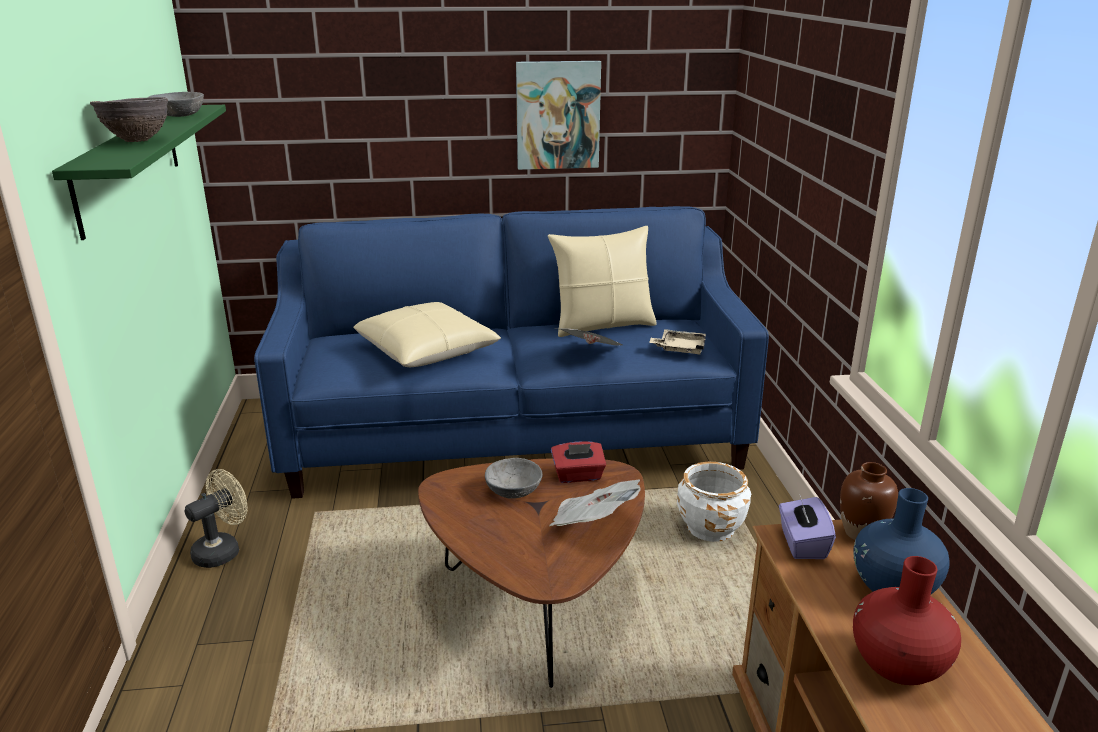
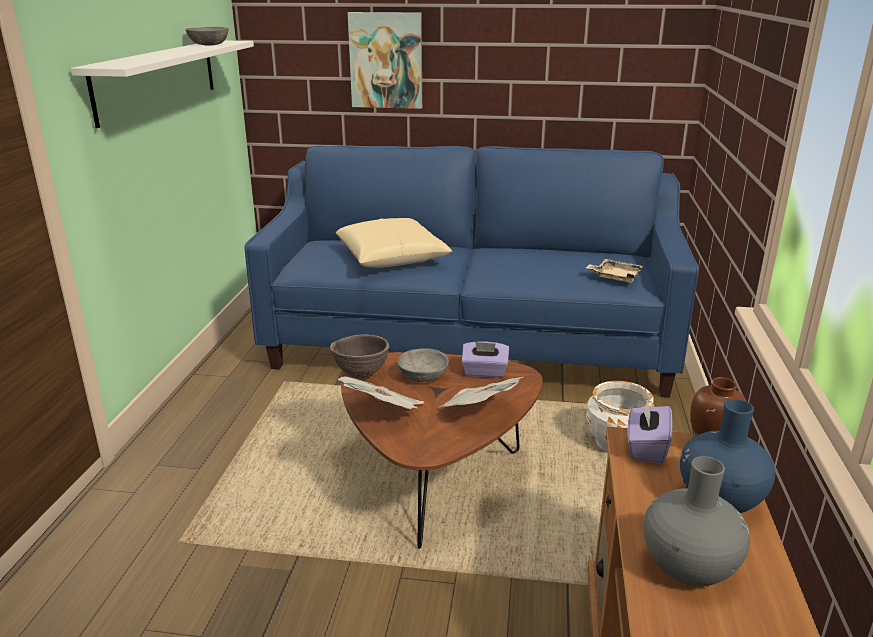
camera: 15 degrees right, 0 degrees up
(129, 165) = (158, 79): green shelf -> white shelf
(138, 141) = (155, 56): brown bowl -> brown bowl (361, 375)
(223, 550) = (204, 399): beige fan -> none
(557, 115) = (538, 63): picture -> picture (386, 60)
(578, 476) = (484, 372): red tissue box -> purple tissue box
(592, 355) = (531, 274): newspaper -> newspaper (384, 412)
(602, 325) = (554, 252): beige pillow -> none
(897, 665) = (688, 566): red vase -> grey vase

